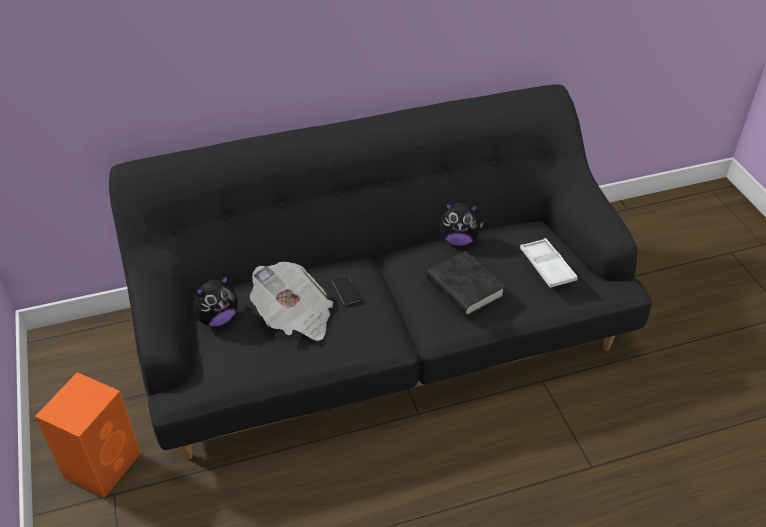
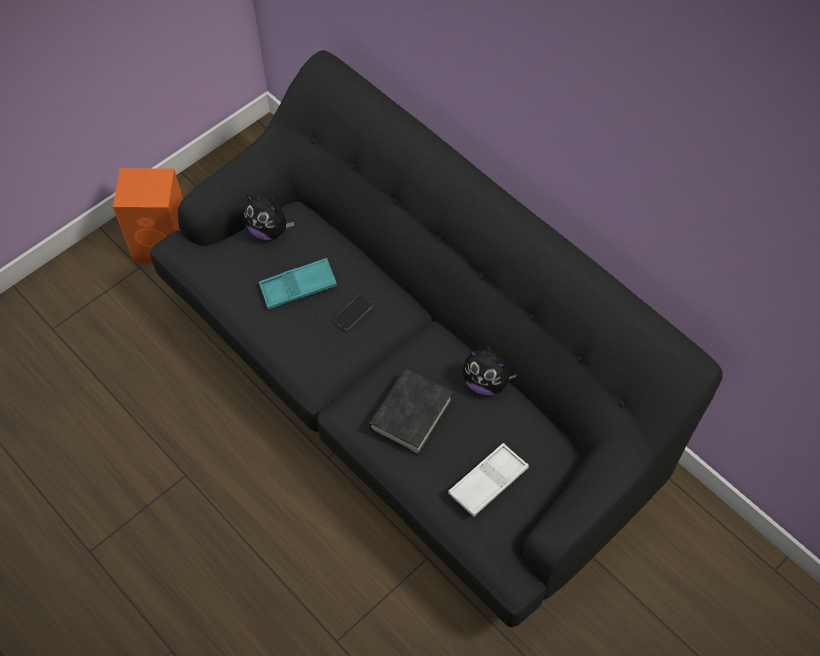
camera: 65 degrees right, 15 degrees up
(294, 317) = (298, 287): newspaper -> turquoise tray
(458, 240) = (486, 382): plush toy -> plush toy turned 45 degrees counterclockwise

